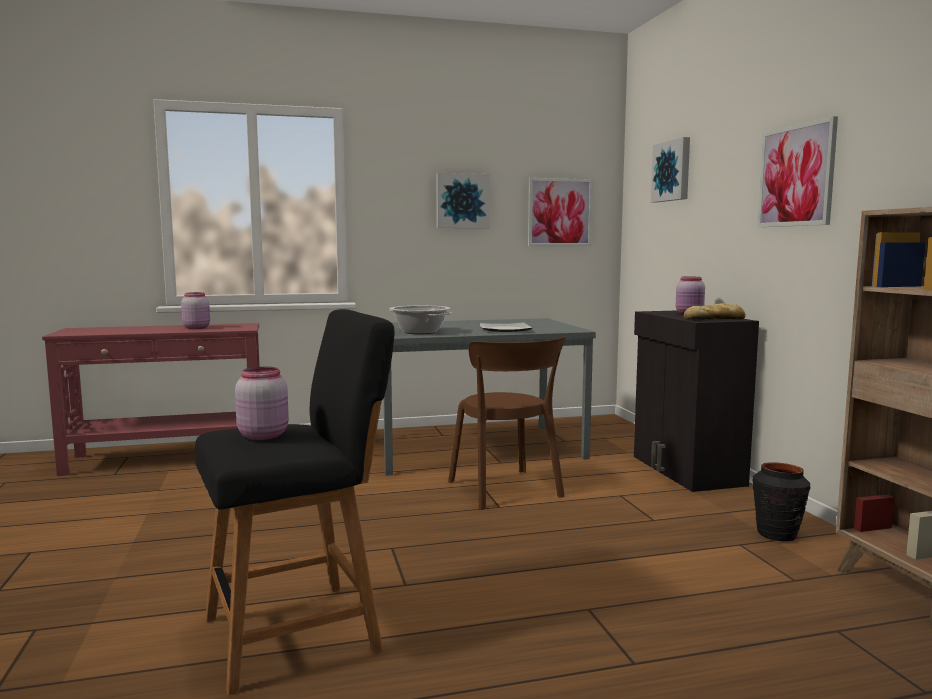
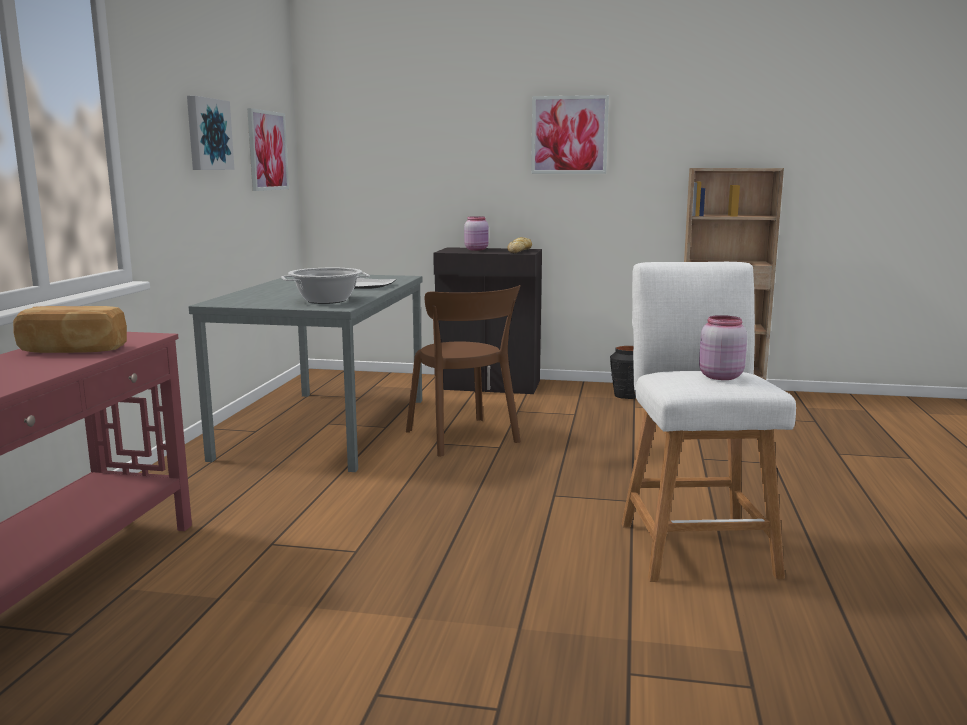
camera: 65 degrees left, 5 degrees up
(197, 328) = (72, 350): pink jar -> bread
(301, 631) = (694, 545): black stool -> white stool
(506, 490) = (464, 438): brown chair -> brown chair turned 60 degrees clockwise
(672, 171) = (396, 115): picture -> none

